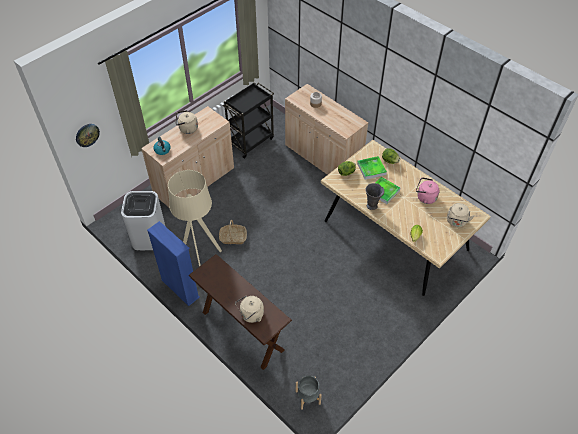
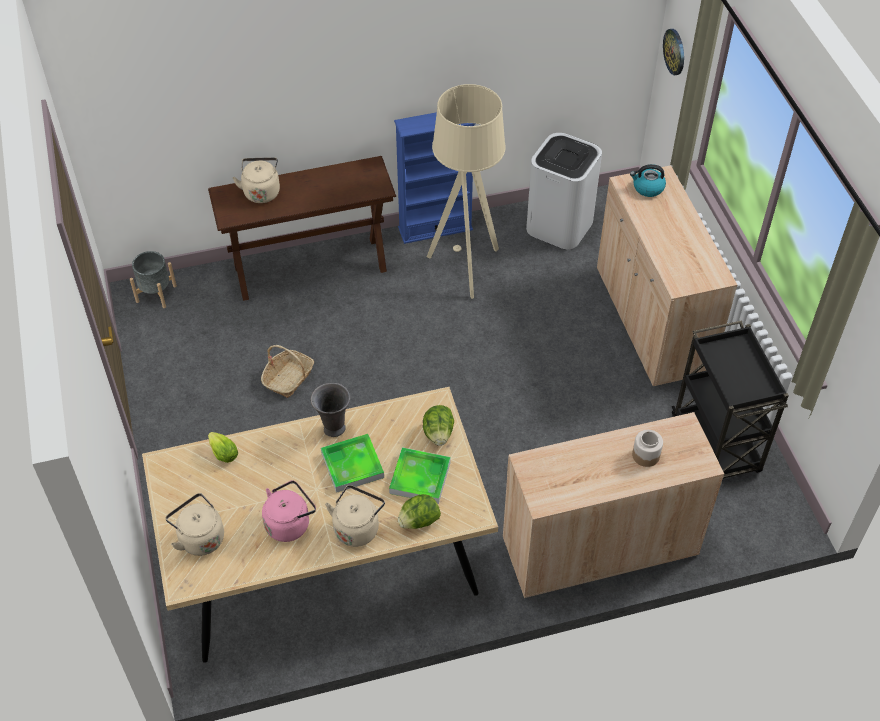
camera: 120 degrees right, 0 degrees up
(187, 129) = (685, 235): beige kettle -> beige kettle (357, 527)
(233, 238) = (488, 323): basket -> basket (288, 378)

